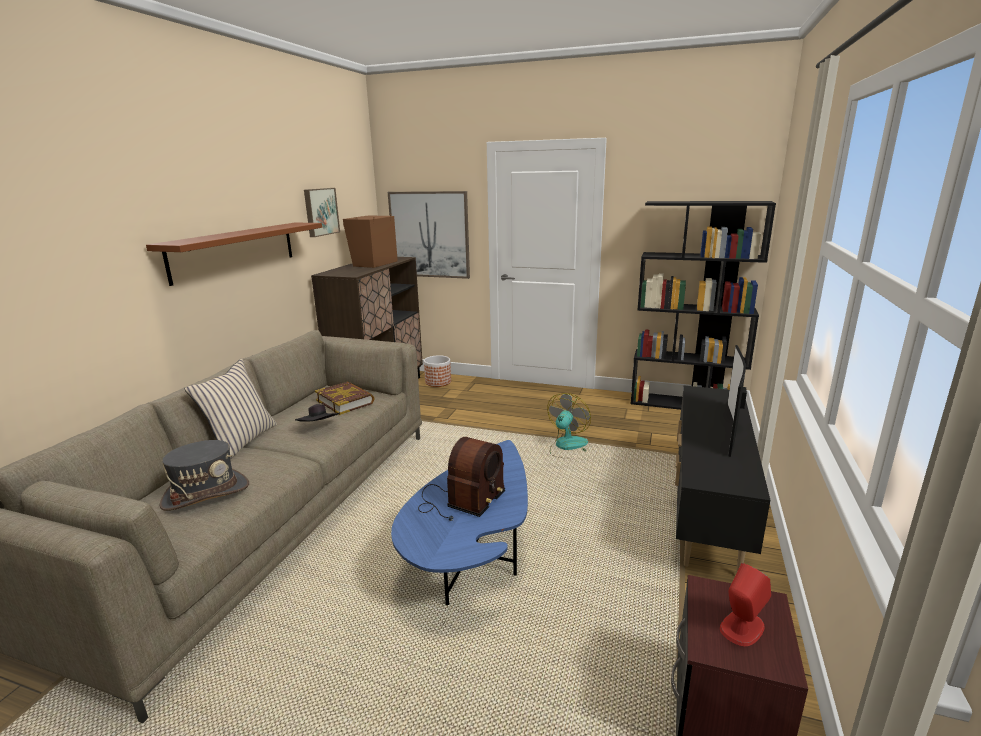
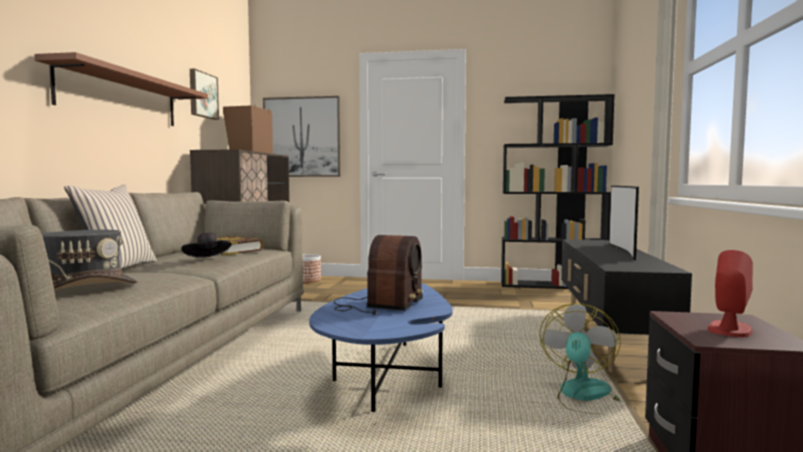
camera: 10 degrees left, 15 degrees down
(568, 447) = (455, 311): fan -> fan (585, 397)

